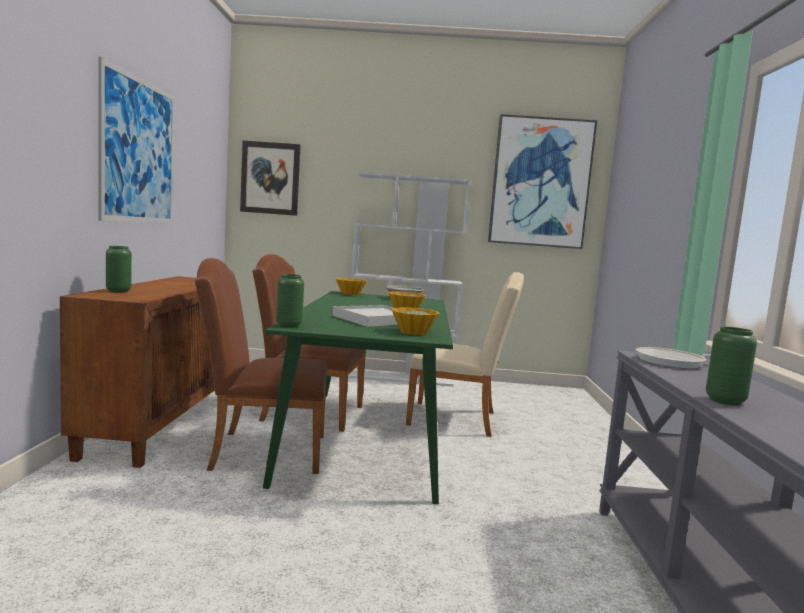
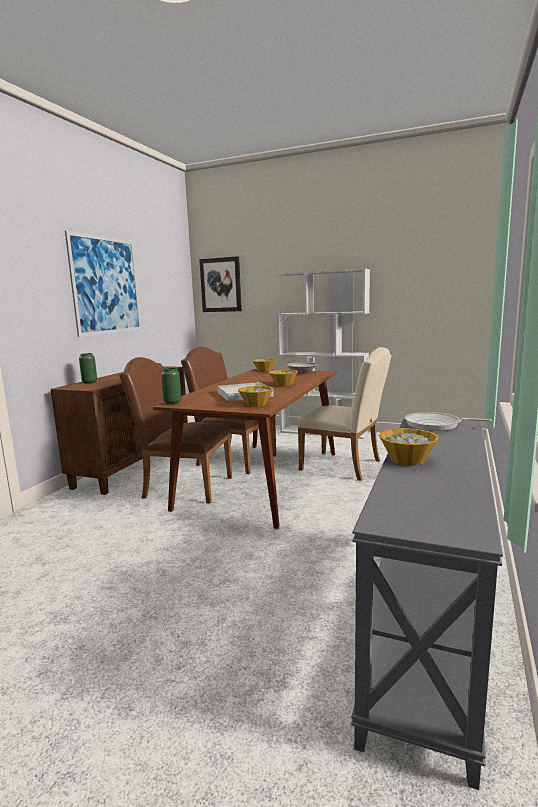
camera: 20 degrees right, 5 degrees up
(367, 437) = (263, 478): green dining table -> brown dining table
(540, 183) = (433, 262): picture -> none
(725, 401) = (407, 460): green vase -> bowl

